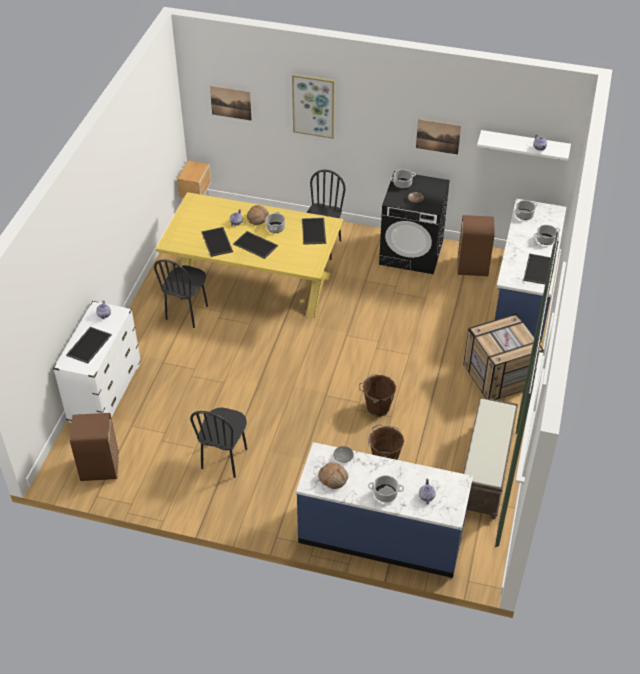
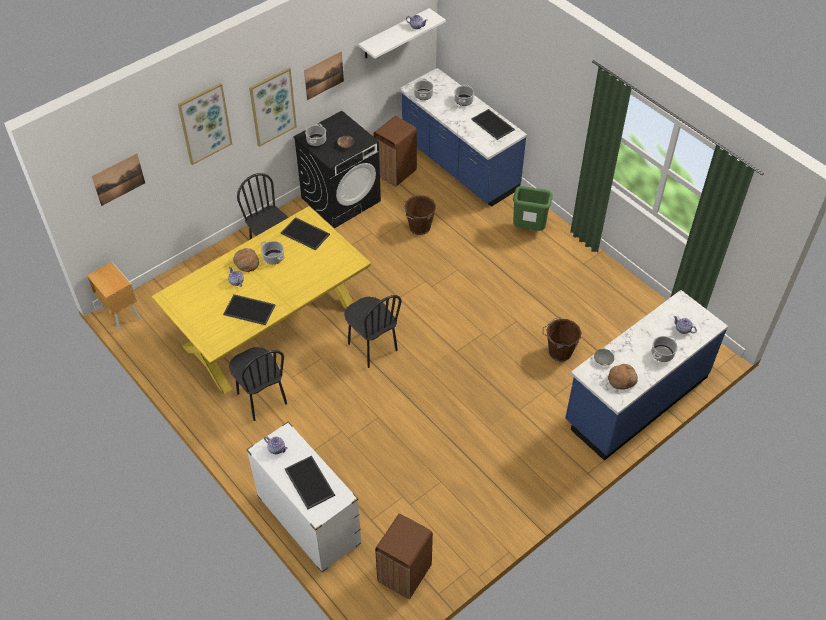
camera: 55 degrees left, 5 degrees up
(224, 459) = (471, 465): black chair -> black chair (372, 347)
(256, 245) = (282, 283): tray -> none
(377, 407) = (499, 324): brown bucket -> brown bucket (419, 227)
(380, 132) = (272, 106): none -> picture
(486, 471) = (619, 295): brown bench -> none
(499, 376) = (529, 229): crate -> green trash can

